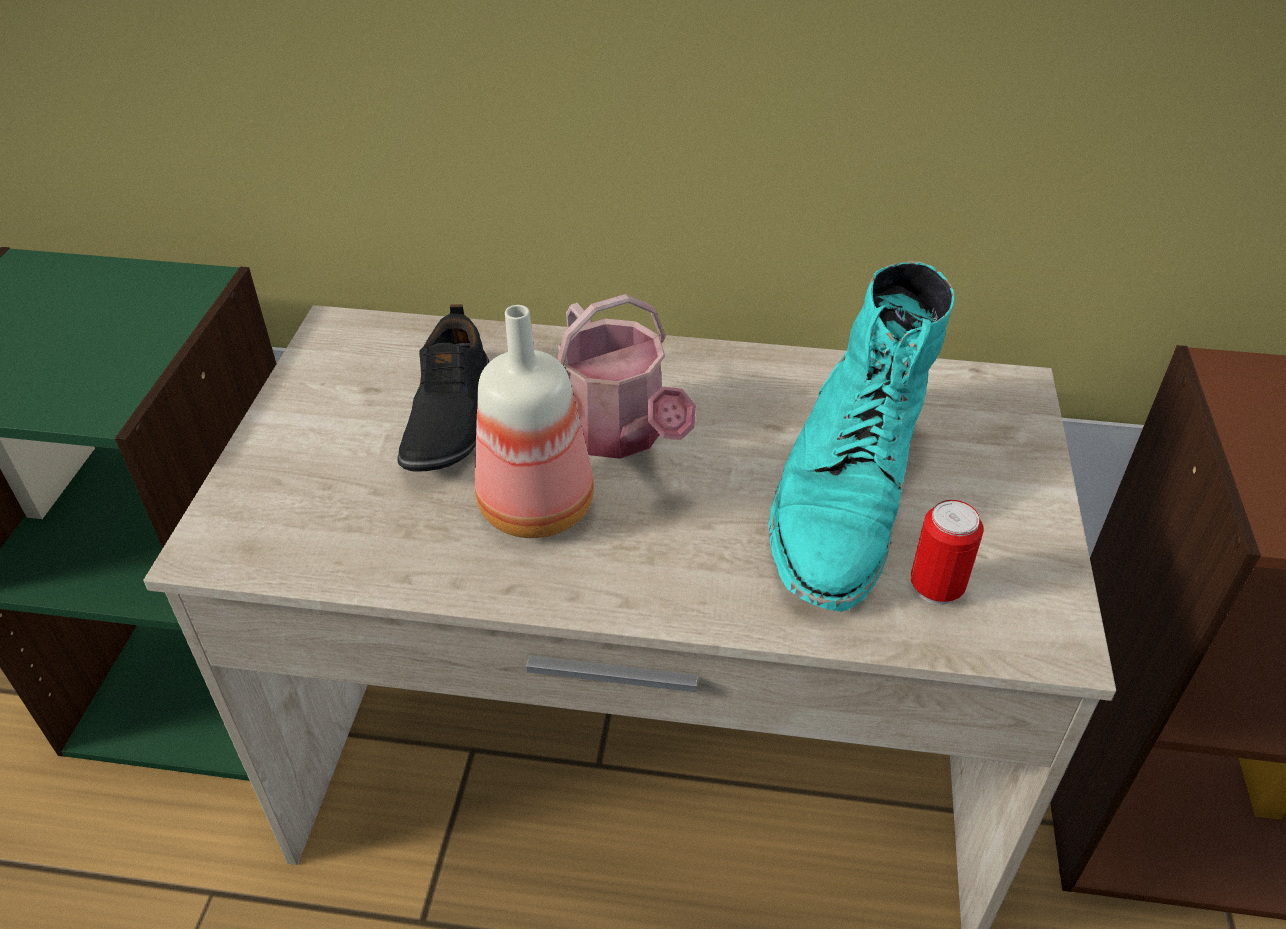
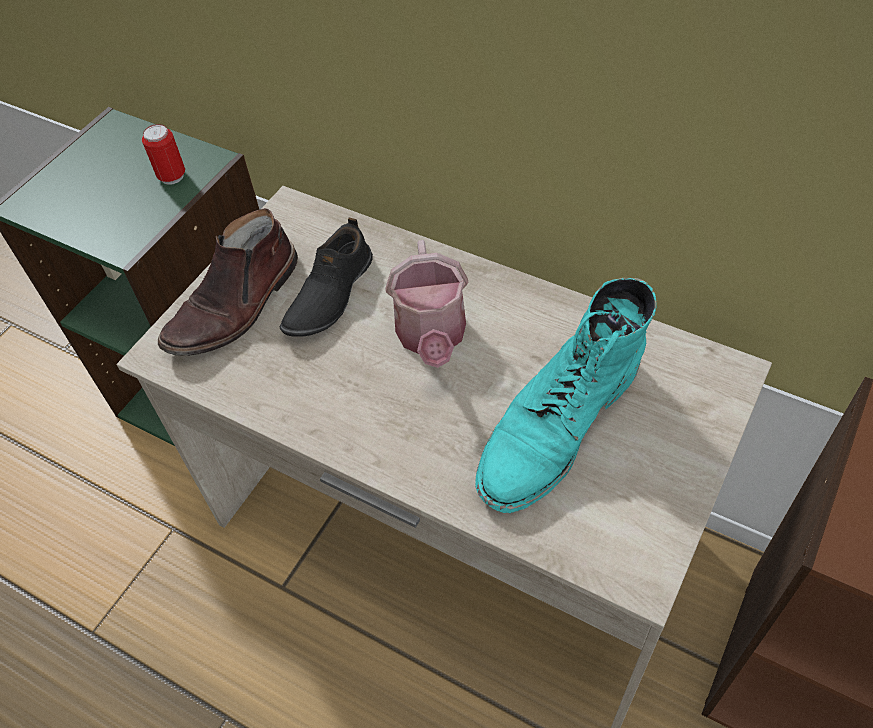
camera: 25 degrees right, 10 degrees up
(311, 460) = (236, 306): none -> brown boot
(538, 504) = (356, 376): bottle -> none
(936, 588) = (582, 514): can -> can (172, 176)

